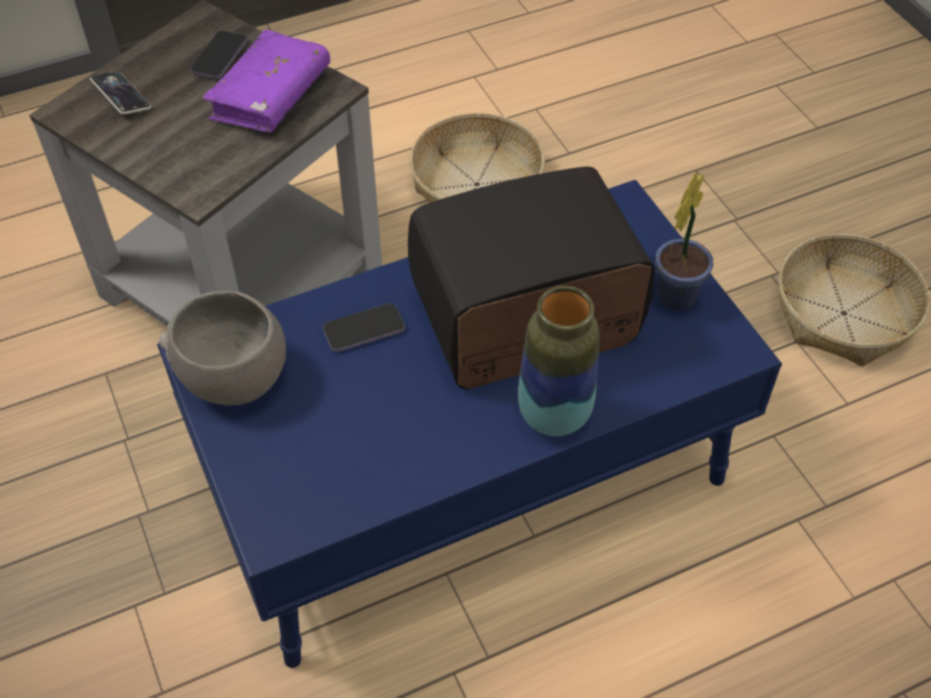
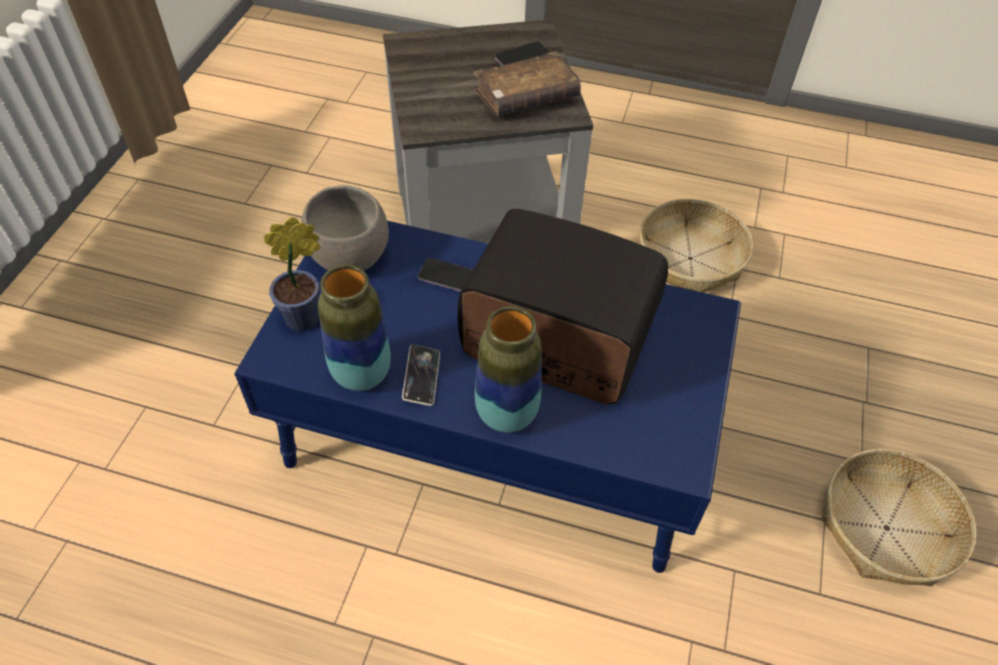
camera: 40 degrees right, 0 degrees up
(121, 96) = (441, 50): phone -> phone (421, 377)
(271, 96) = (526, 97): purple book -> brown book
(382, 480) = (361, 374): none -> vase
(678, 293) = (684, 397): potted plant -> potted plant (307, 318)

